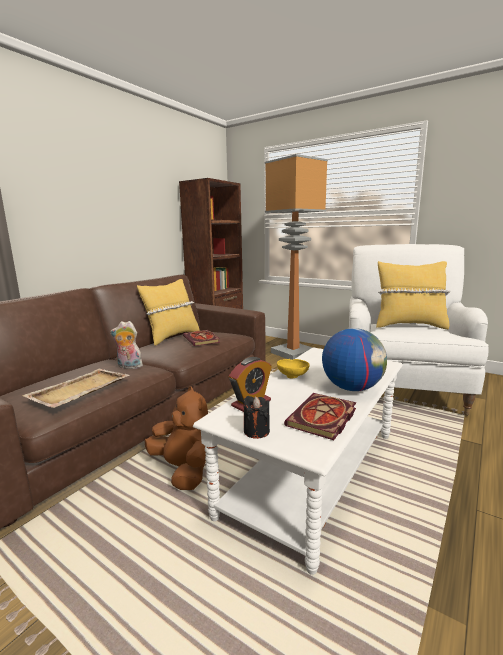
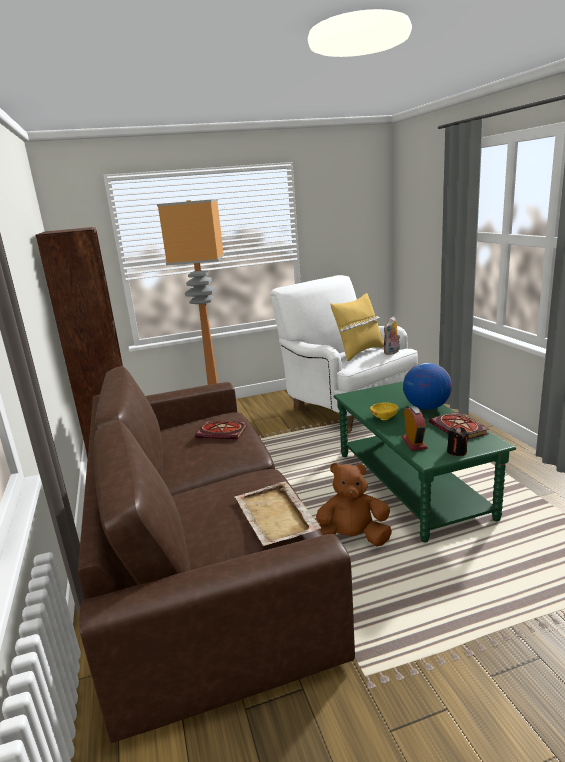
camera: 50 degrees left, 5 degrees up
(128, 367) = (236, 484): plush toy -> plush toy (392, 352)
(172, 337) = (166, 447): yellow pillow -> none
(313, 471) = (411, 484): white coffee table -> green coffee table

